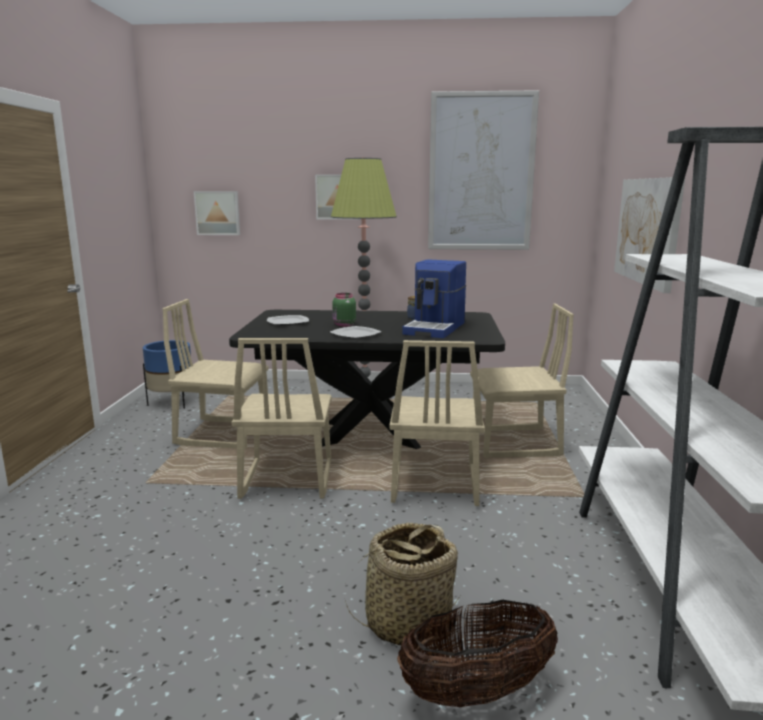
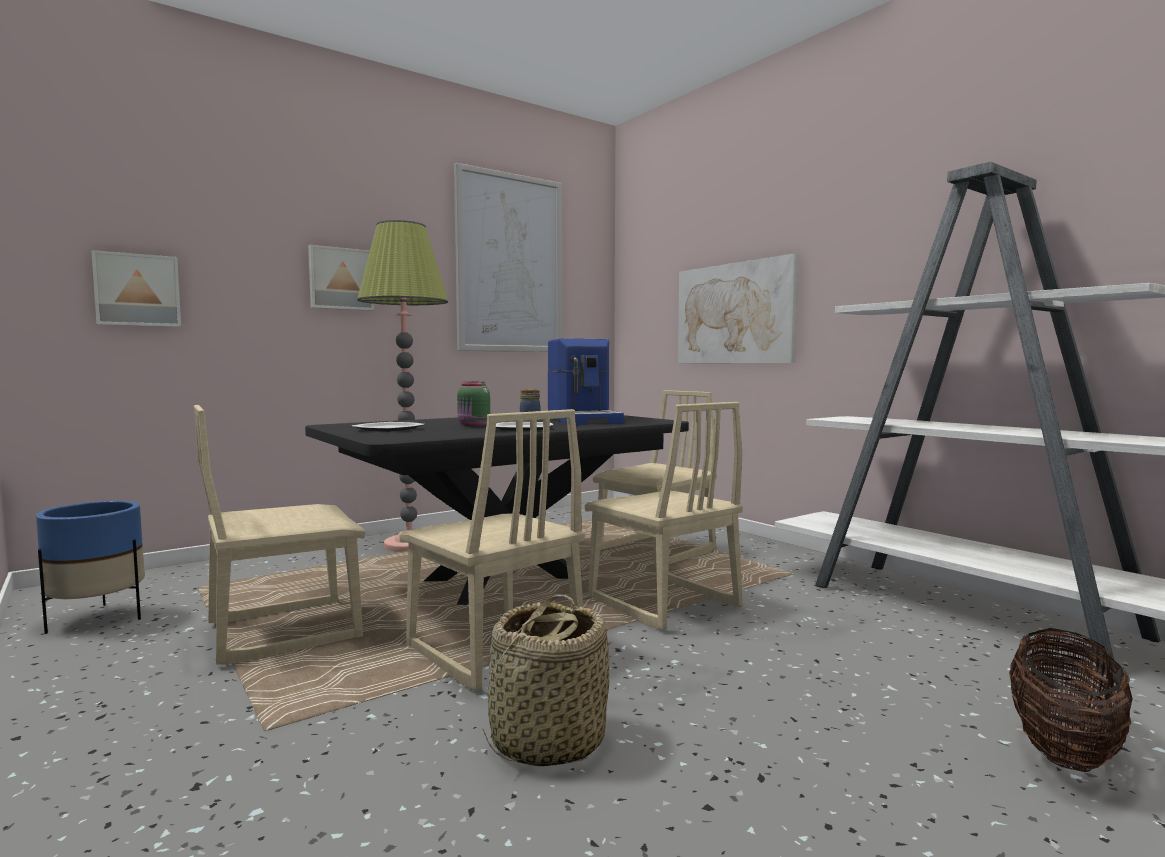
camera: 40 degrees left, 10 degrees down
(407, 622) = (902, 725): basket -> basket (547, 741)

